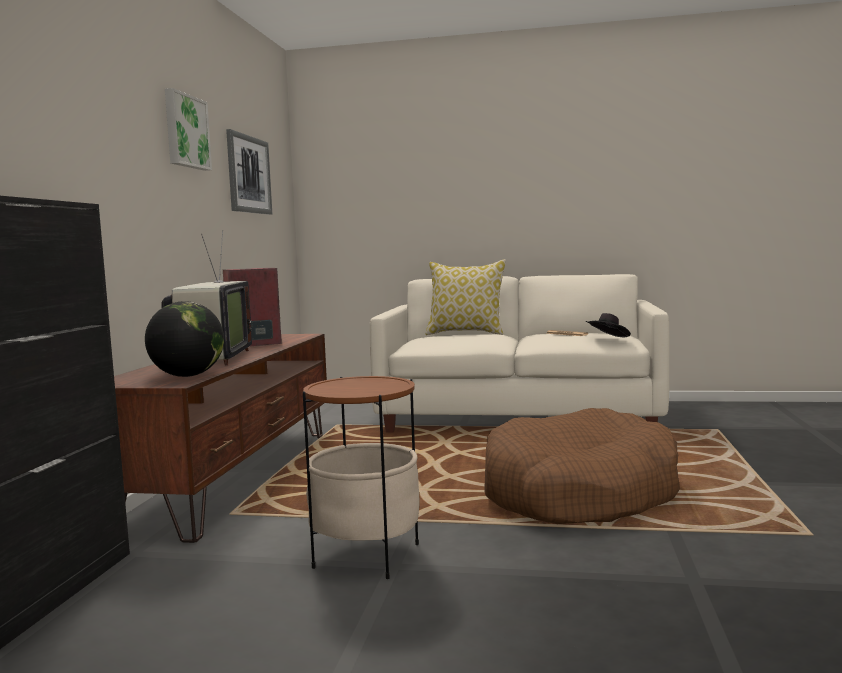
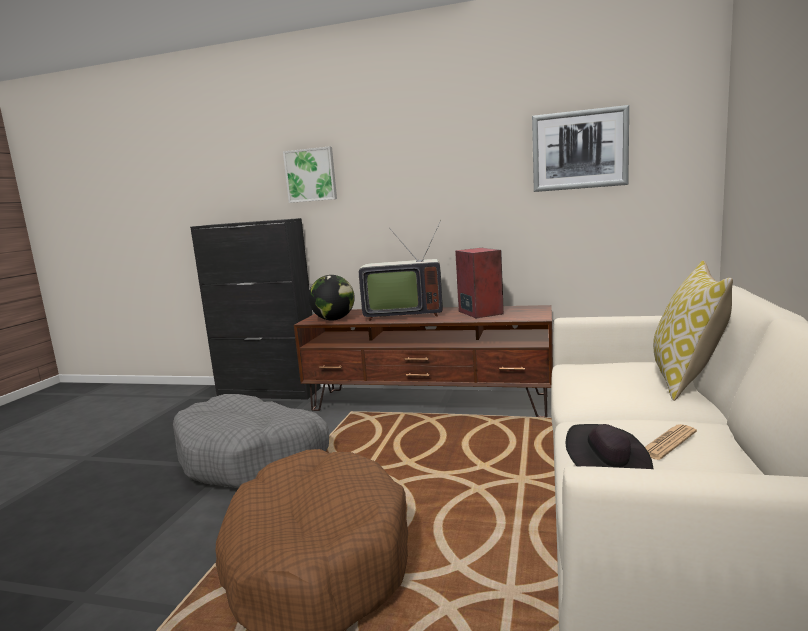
camera: 95 degrees right, 5 degrees up
(185, 131) = (457, 138): picture -> picture (311, 175)
(367, 556) = (252, 458): side table -> grey dog bed

